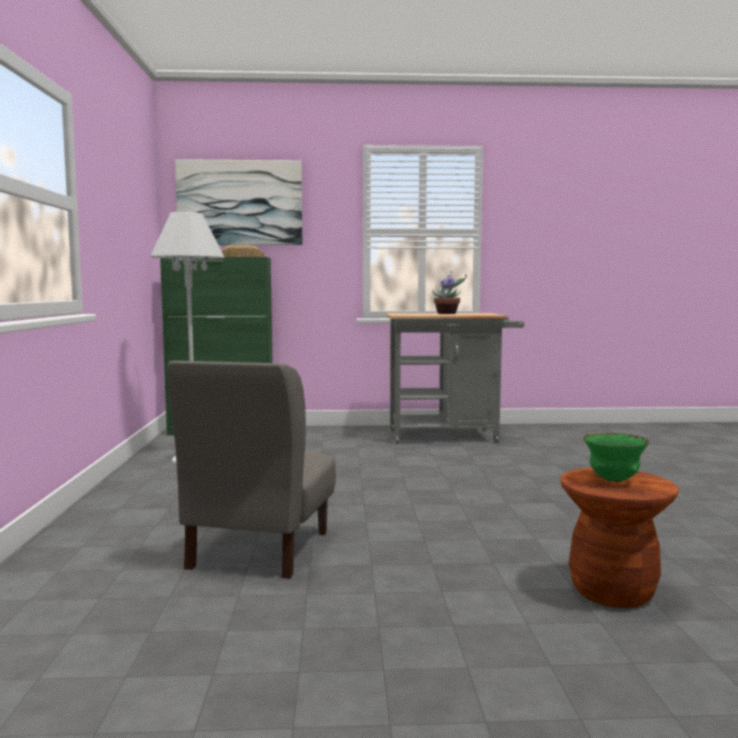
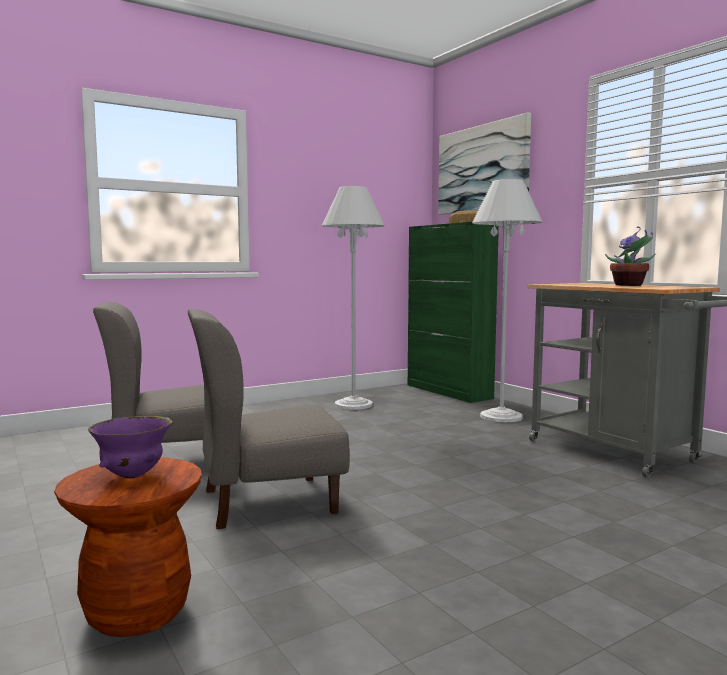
camera: 60 degrees right, 0 degrees up
(326, 436) = (501, 417): none -> white floor lamp
(428, 528) = (267, 501): none -> grey chair
(613, 480) = (133, 475): green bowl -> purple bowl

